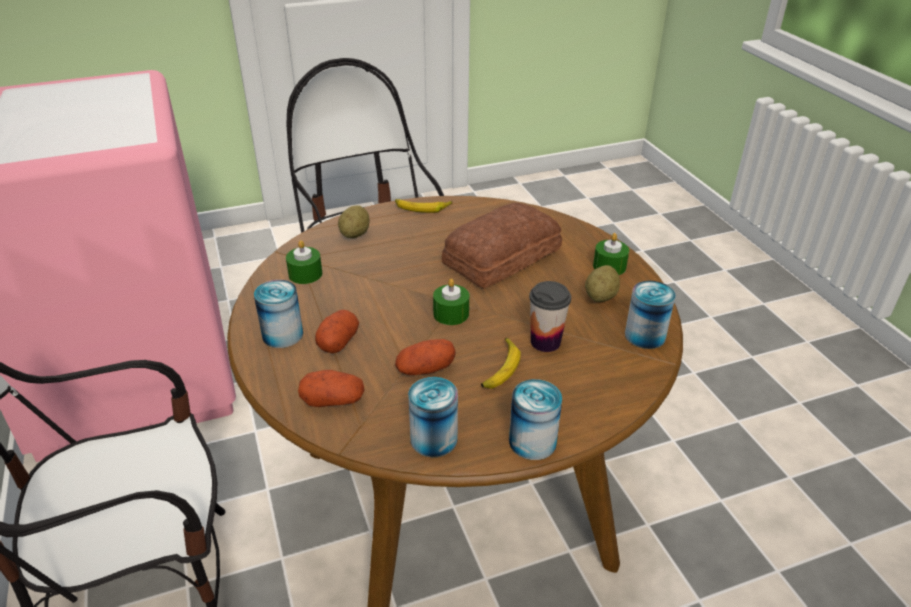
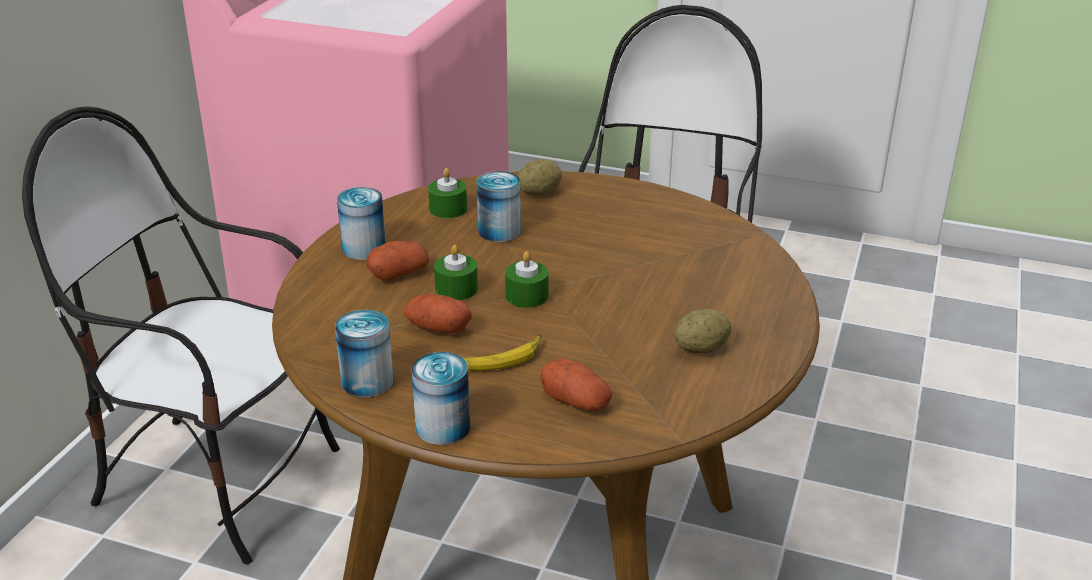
camera: 40 degrees right, 5 degrees down
(333, 400) = (333, 314): potato -> potato (575, 401)
(422, 208) = (640, 194): banana -> none
(499, 256) = (651, 268): bread -> none
(545, 342) = (579, 359): cup -> none
(609, 266) = (758, 327): green candle -> green candle (456, 289)
(645, 335) = (691, 403): can -> can (499, 231)

